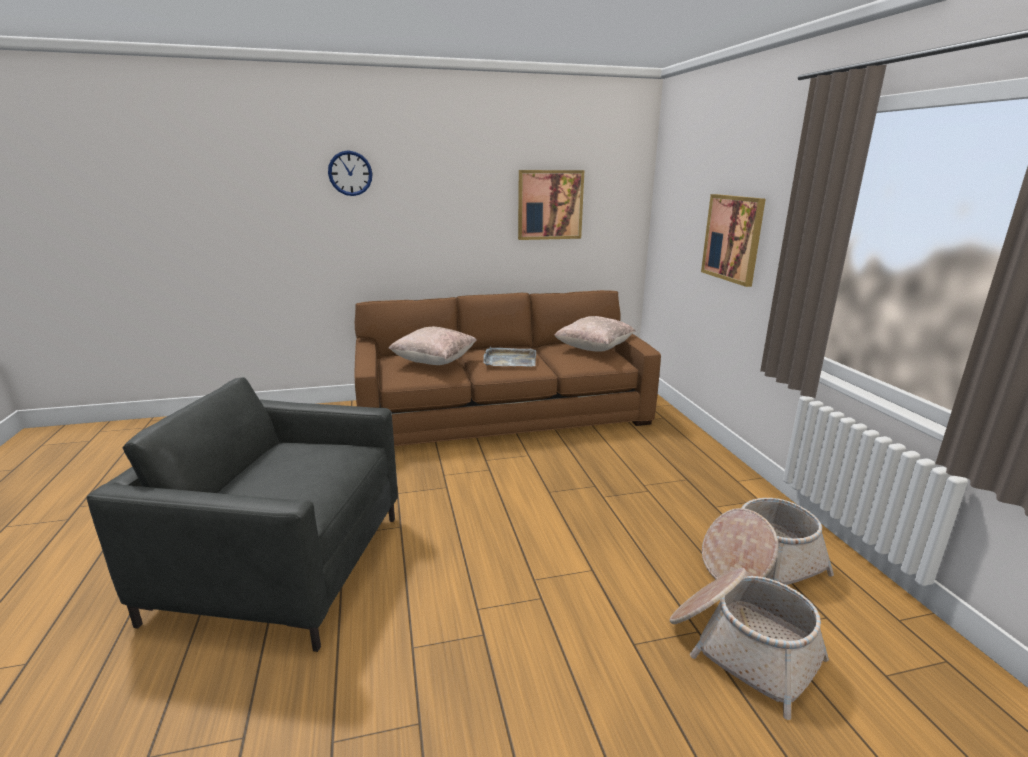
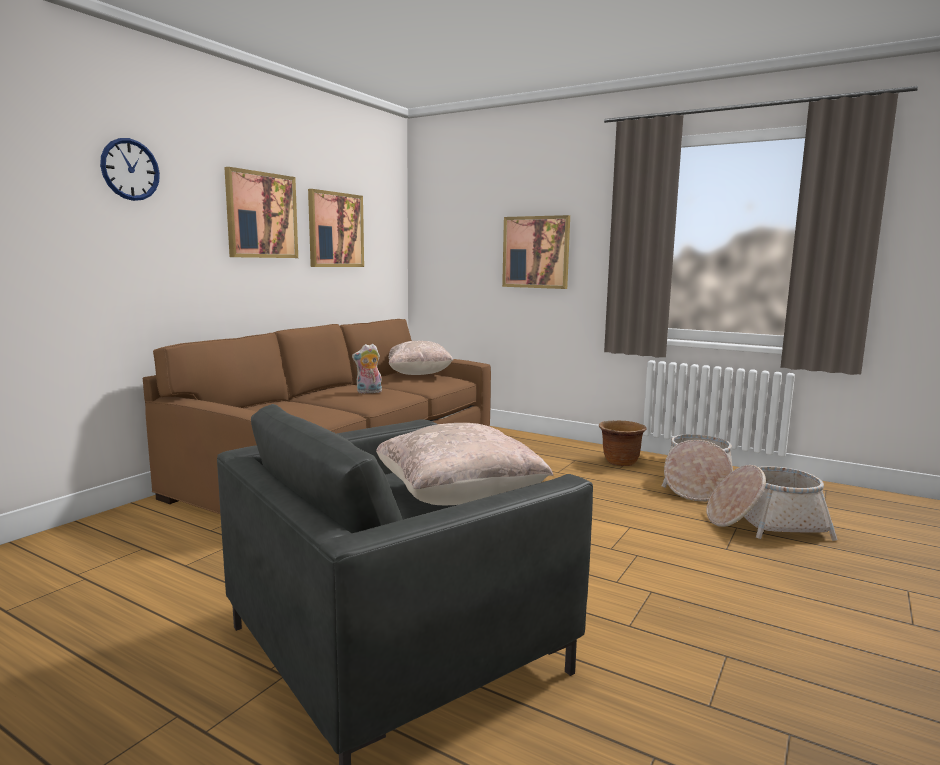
camera: 45 degrees left, 10 degrees down
(434, 362) = (296, 407): beige pillow -> beige pillow (458, 498)
(466, 198) = (261, 215): none -> picture
(509, 360) = (368, 392): grey tray -> plush toy
(731, 500) = (620, 462): none -> brown planter

